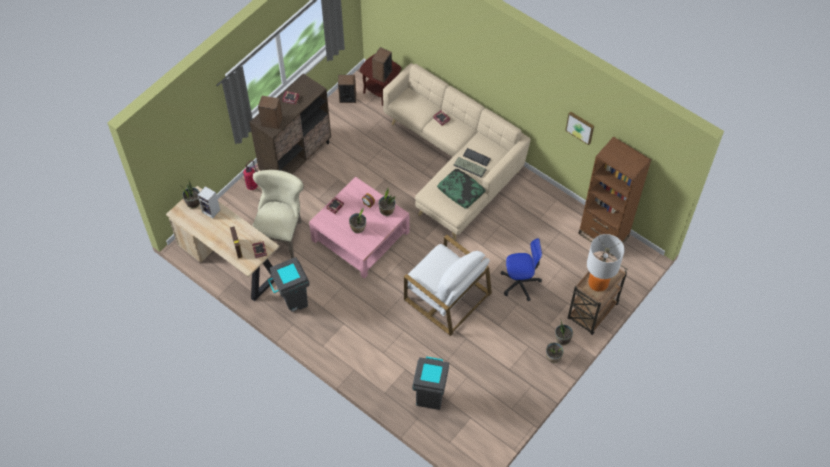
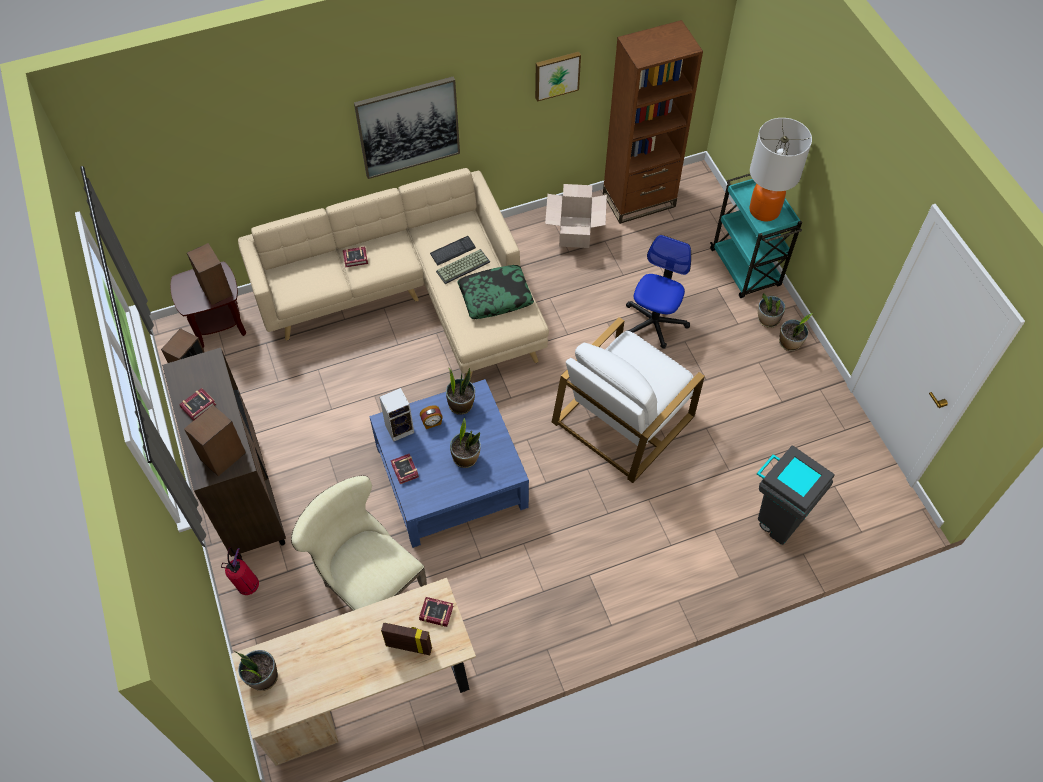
camera: 60 degrees left, 0 degrees up
(212, 211) = (304, 653): speaker -> speaker (400, 428)
(292, 302) = (506, 631): grey trash can -> none
(360, 236) = (451, 476): pink coffee table -> blue coffee table
(446, 296) = (623, 417): white armchair -> white armchair turned 150 degrees clockwise
(501, 85) = (408, 127): none -> picture
(555, 215) = (575, 232): none -> cardboard box
(592, 312) = (745, 269): brown cart -> turquoise cart

